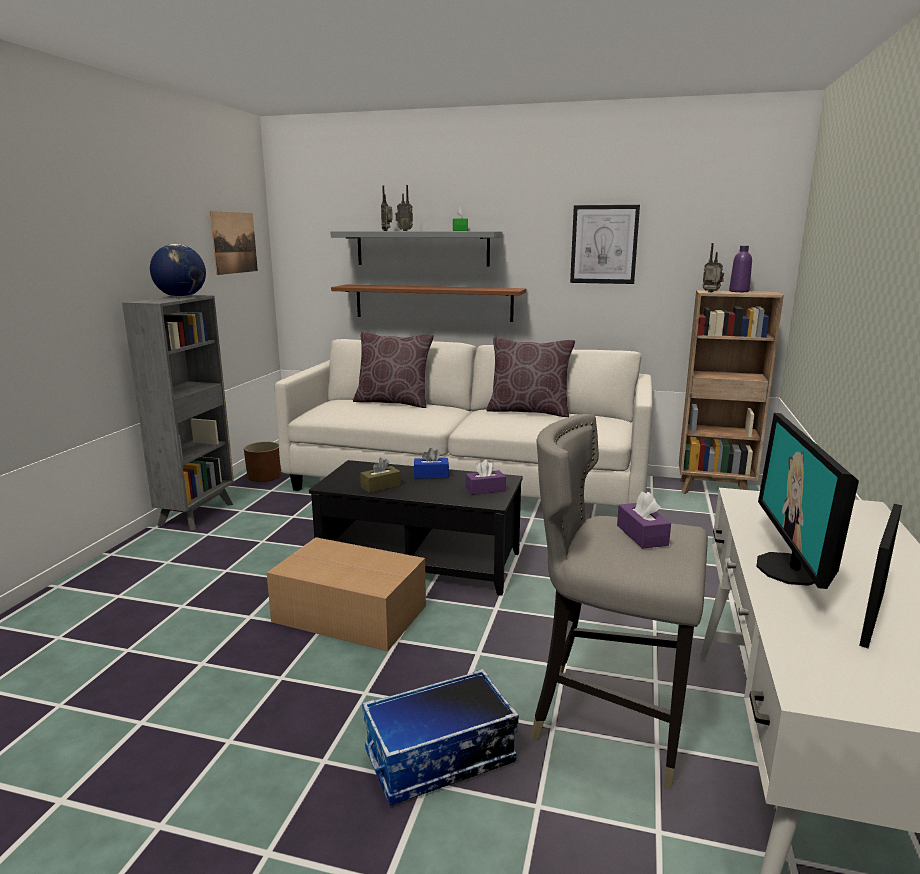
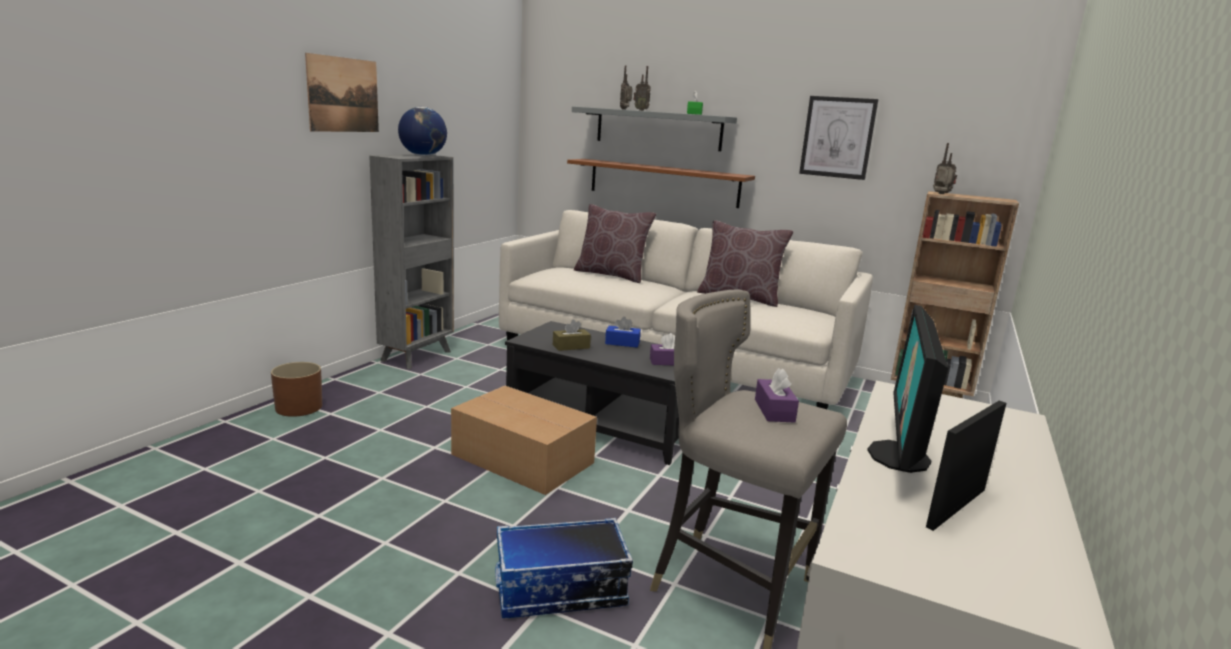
camera: 10 degrees right, 0 degrees up
(234, 242) = (483, 111): picture -> picture (343, 95)
(264, 476) = (486, 331): brown planter -> brown planter (299, 407)
(739, 291) = (973, 196): purple bottle -> none

